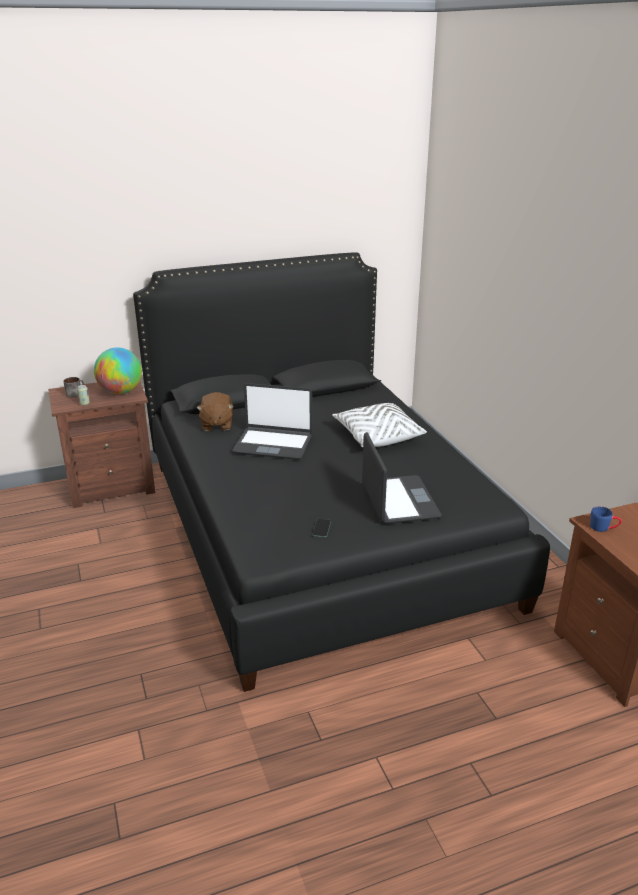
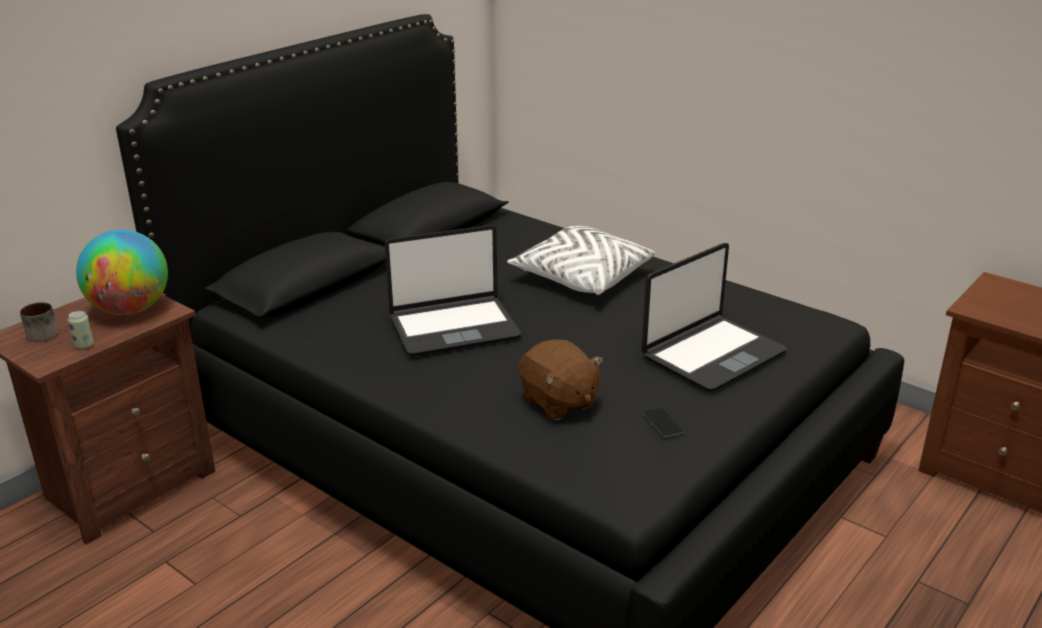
camera: 30 degrees left, 0 degrees up
(216, 425) = (331, 322): brown plush toy -> brown plush toy (558, 402)
(398, 501) = (712, 354): laptop -> laptop turned 90 degrees clockwise
(603, 527) = (993, 310): blue mug -> none

